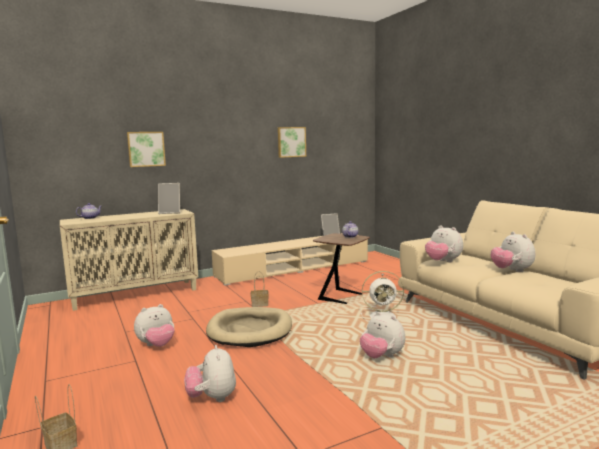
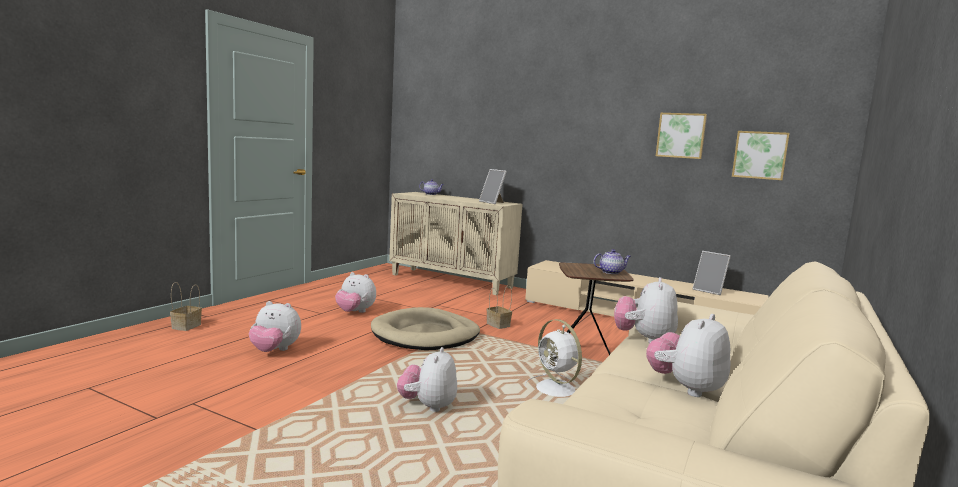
camera: 55 degrees right, 0 degrees up
(146, 149) = (496, 131): picture -> picture (760, 155)
(212, 398) = (274, 351): plush toy -> plush toy turned 120 degrees counterclockwise

